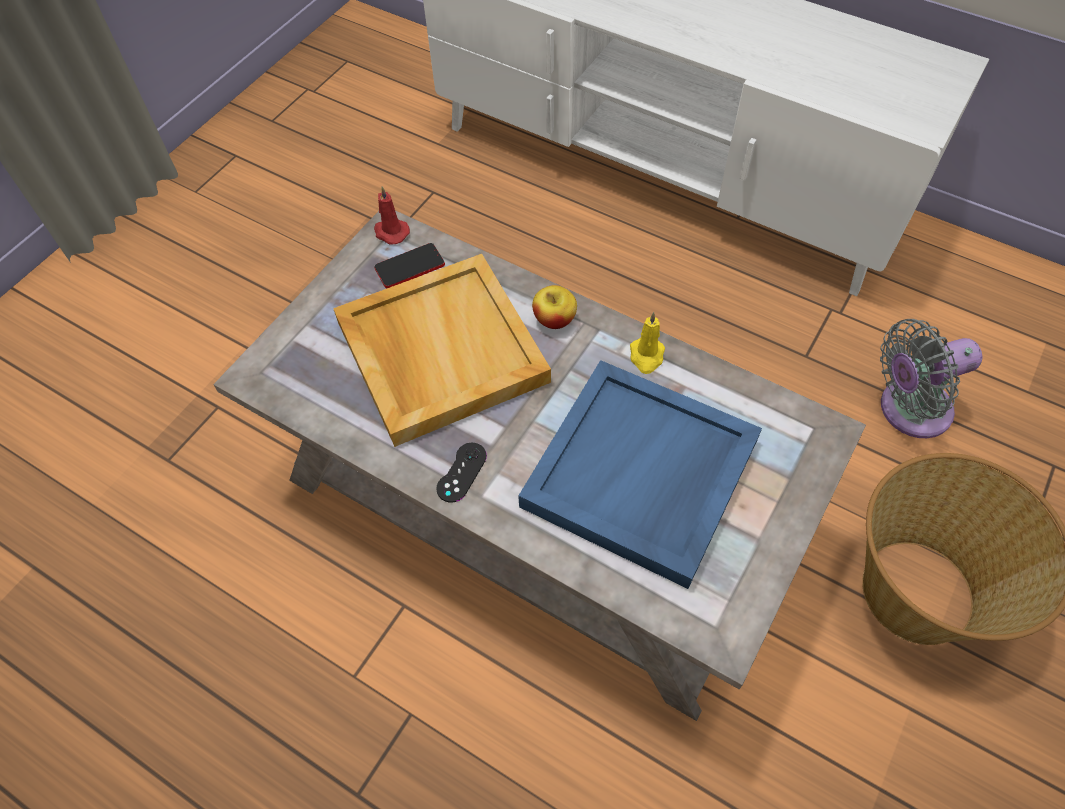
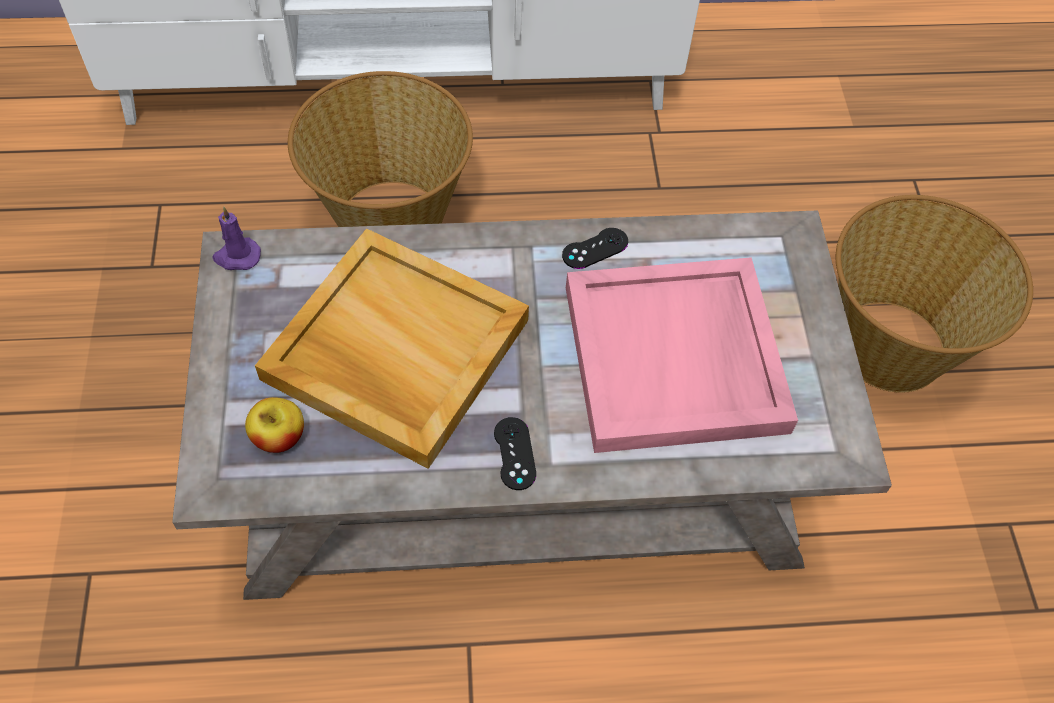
camera: 40 degrees left, 0 degrees up
(390, 232) = (237, 256): red candle -> purple candle
(410, 267) = (289, 282): phone -> none
(554, 319) = (482, 259): apple -> apple (279, 437)
(577, 276) = (390, 219): none -> basket
(641, 475) = (676, 359): blue tray -> pink tray
(646, 356) = (595, 248): yellow candle -> black game controller
(908, 410) = (776, 192): grey fan -> none

